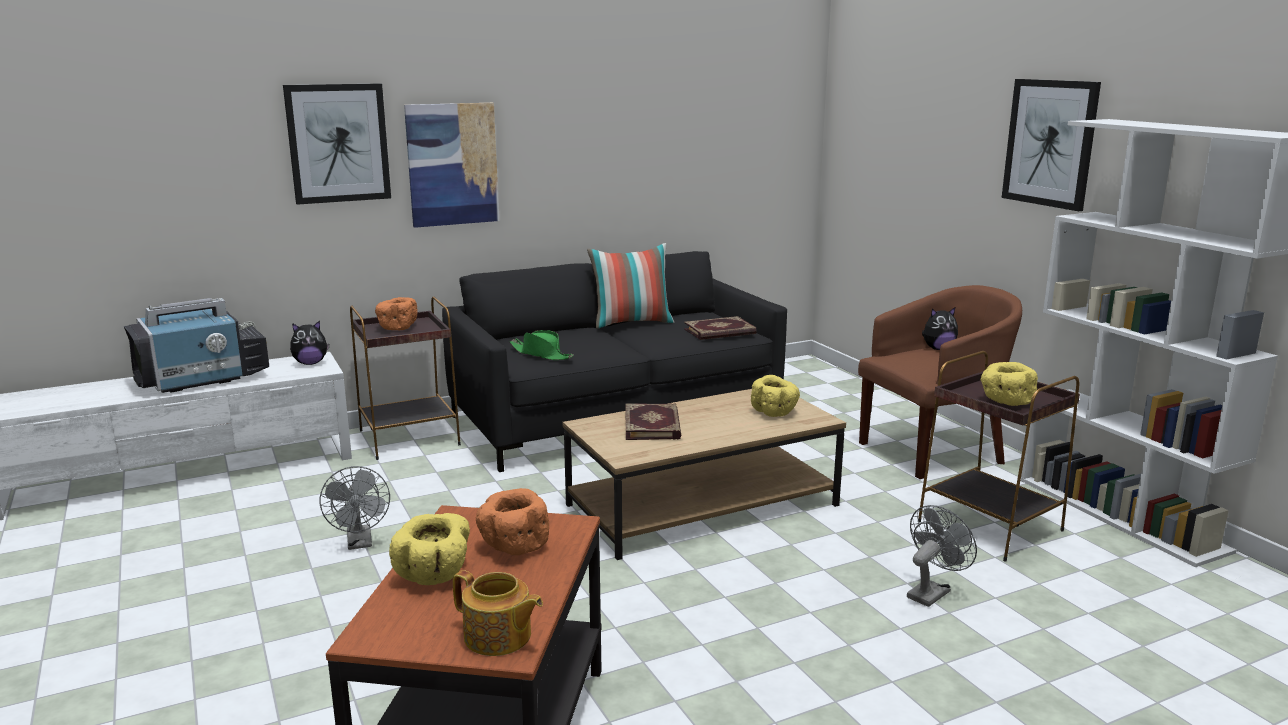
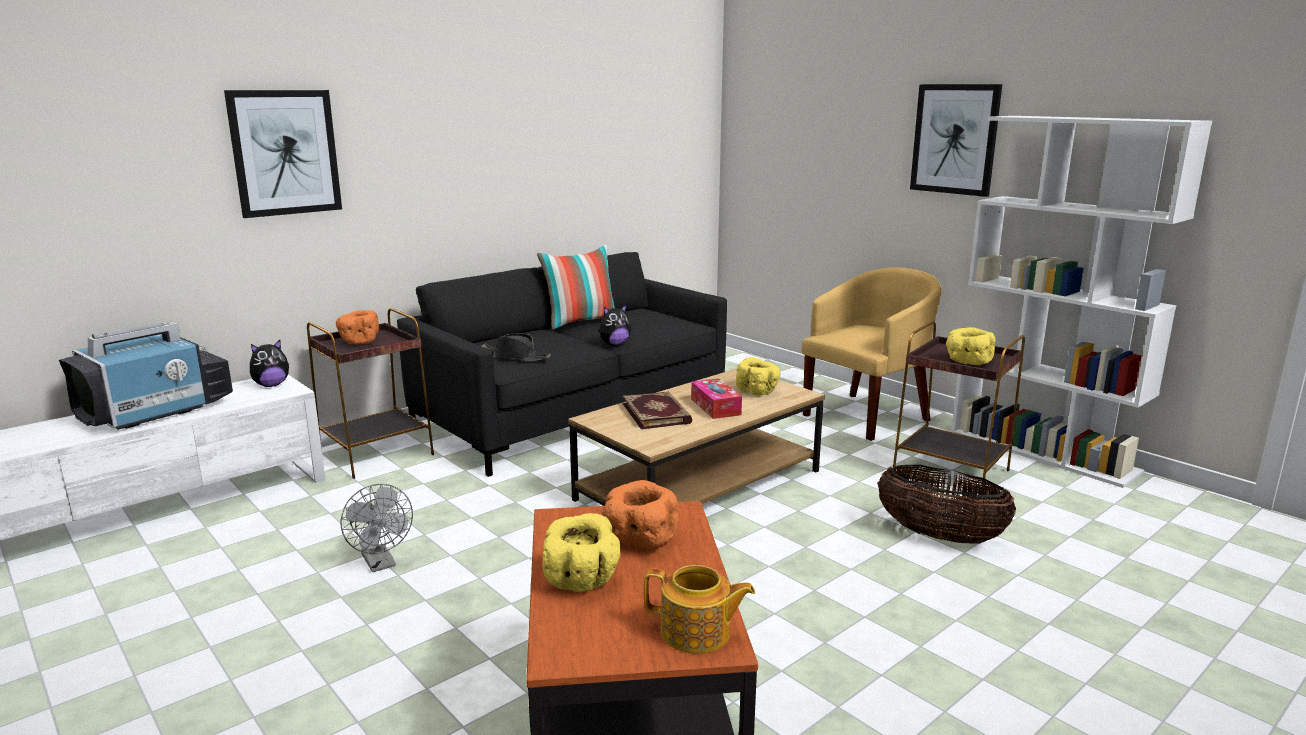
camera: 15 degrees left, 0 degrees up
(452, 164) = (400, 173): picture -> none
(541, 354) = (516, 357): green hat -> black hat
(718, 424) = (715, 407): none -> tissue box
(720, 332) = (668, 324): book -> none
(931, 592) = (939, 536): grey fan -> basket
(933, 451) = (867, 416): brown armchair -> yellow armchair
(938, 348) = (864, 325): plush toy -> plush toy (614, 344)

